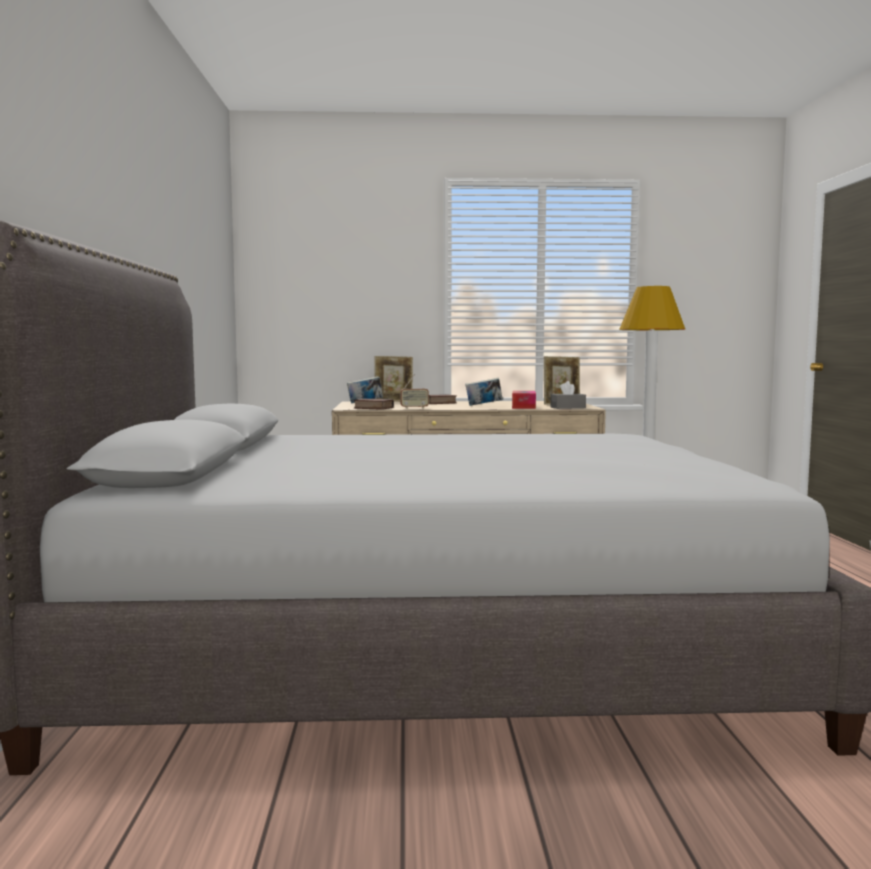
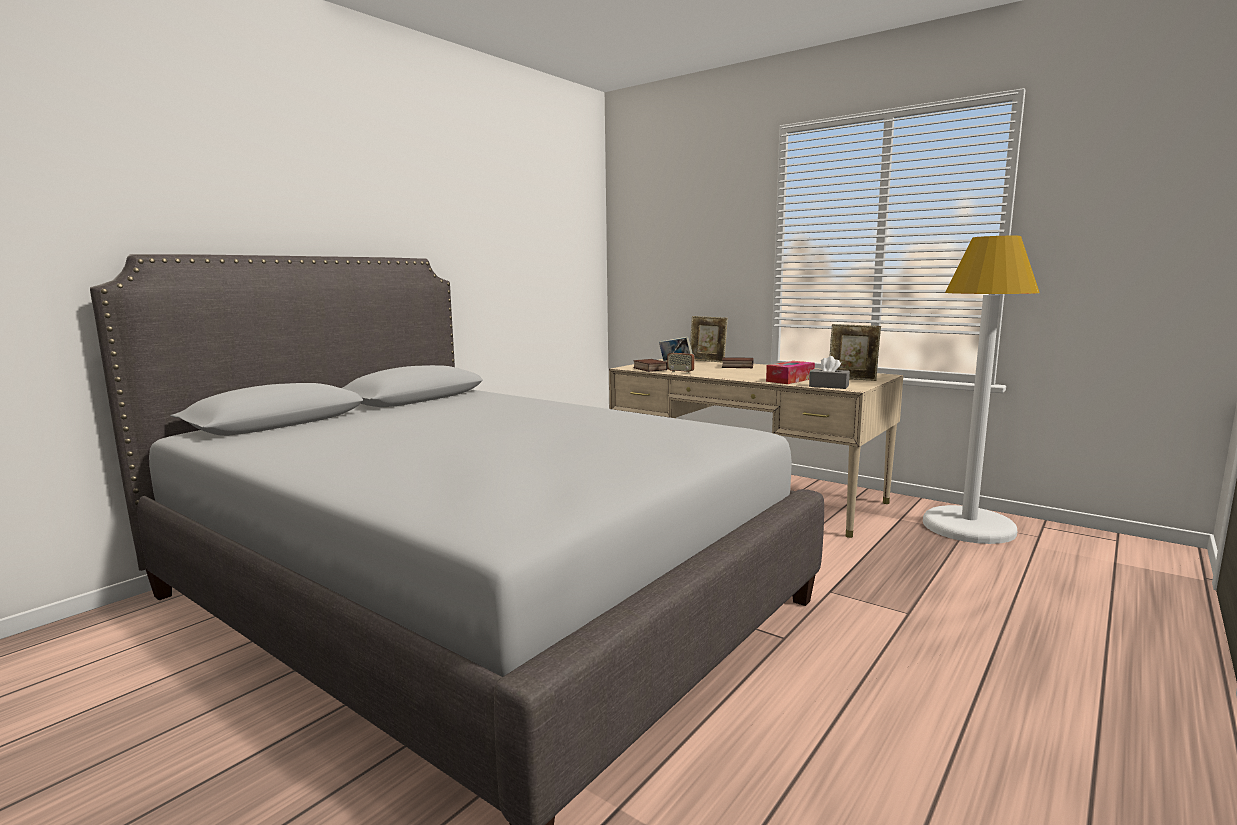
camera: 40 degrees right, 5 degrees up
(483, 405) = (760, 374): book -> none

